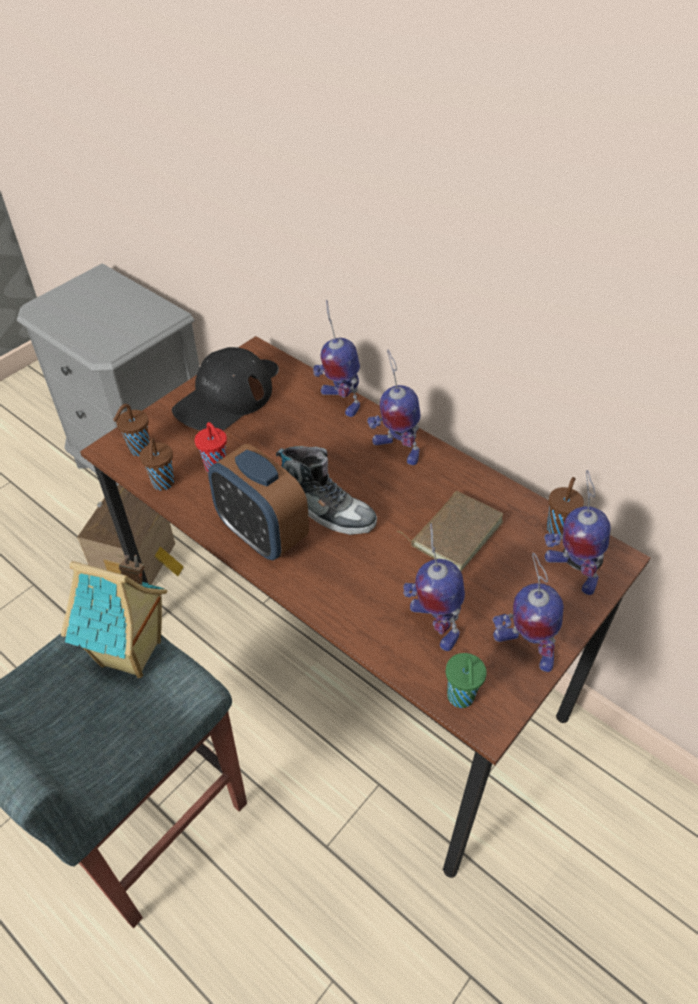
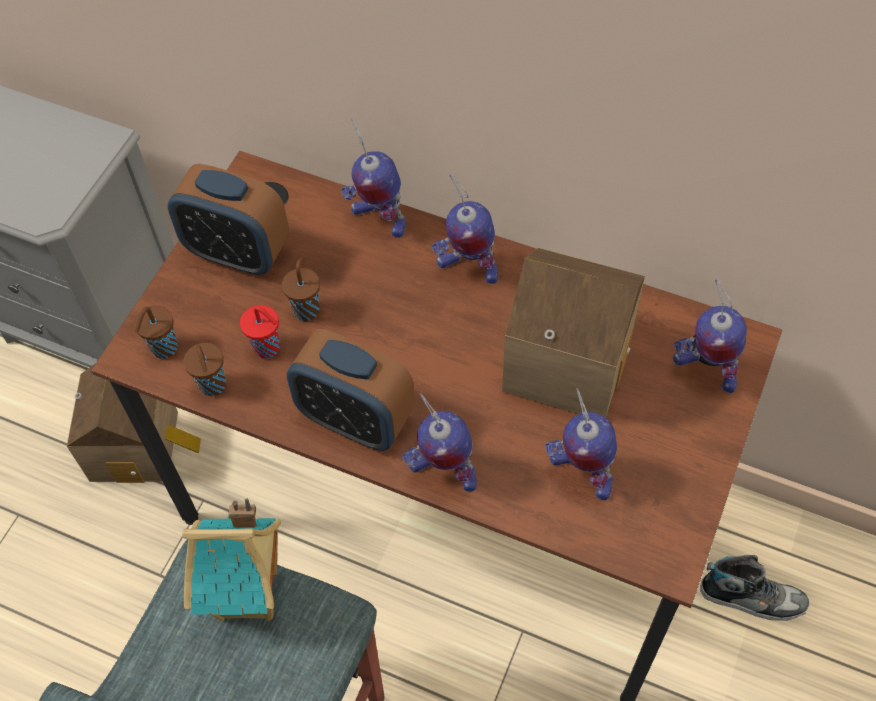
camera: 15 degrees left, 10 degrees up
(223, 399) = (238, 252): black cap -> alarm clock
(325, 509) = (415, 367): shoe -> shoe (752, 597)
(454, 532) = (568, 357): brown book -> toy house
(460, 698) = (636, 548): green cup -> none
(523, 648) = (682, 474): toy robot -> toy robot (443, 472)
(558, 527) = (677, 320): brown cup -> brown cup (307, 309)

